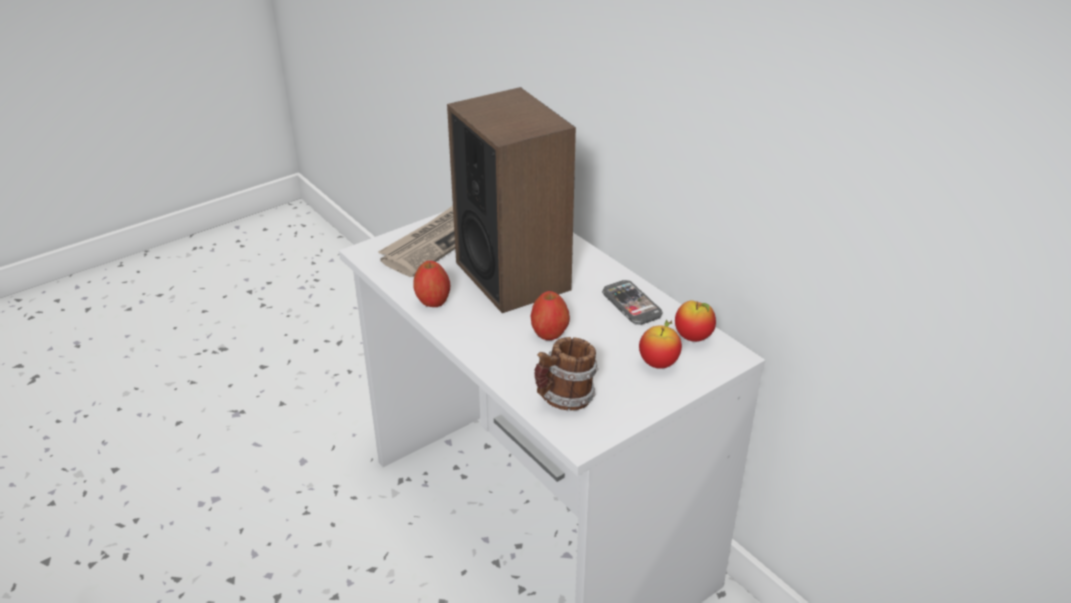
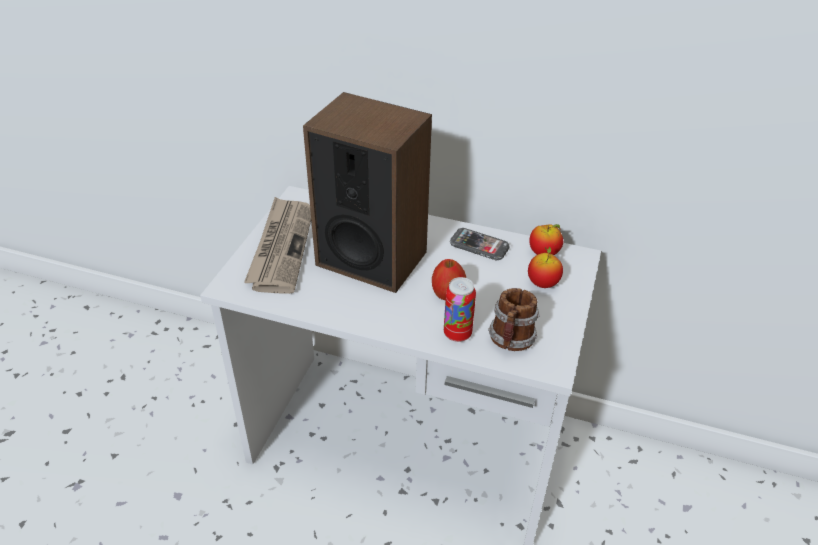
camera: 35 degrees left, 5 degrees up
(432, 302) = (332, 307): apple -> none
(520, 370) = (457, 334): none -> can

